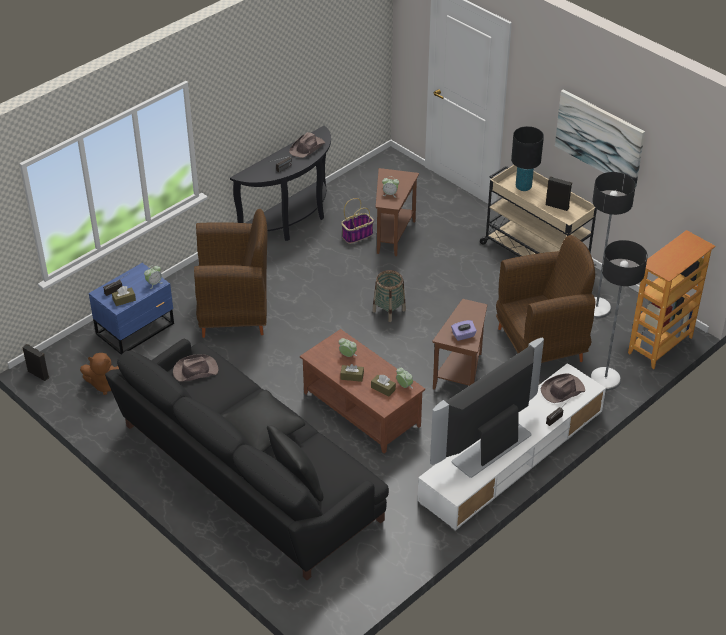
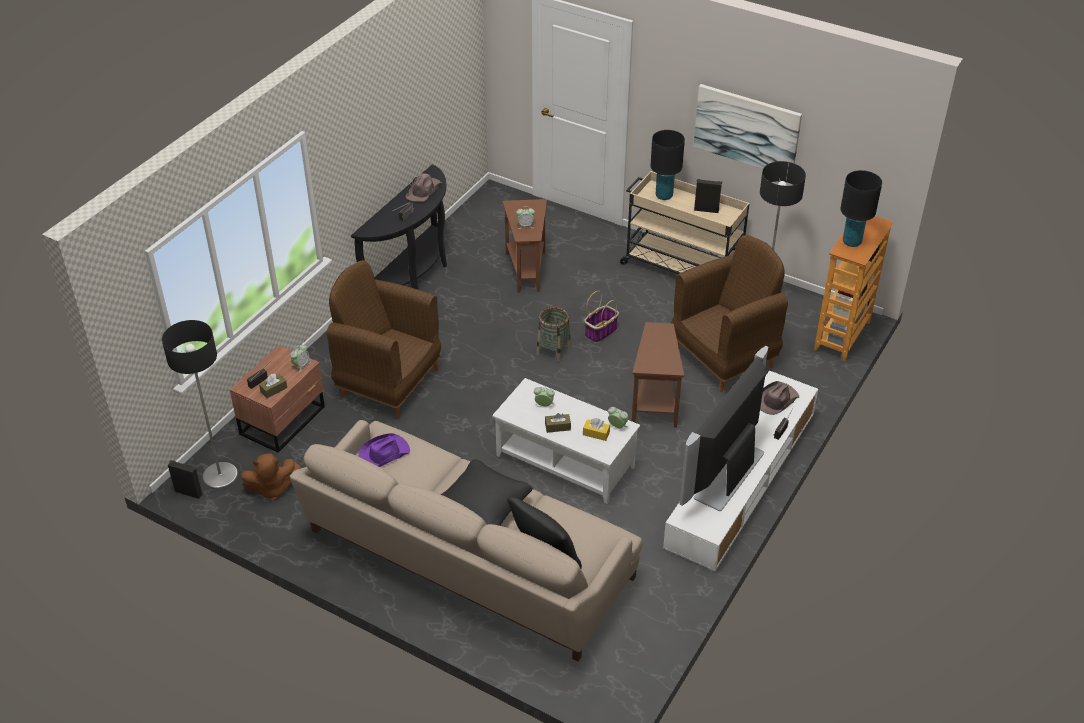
camera: 15 degrees left, 0 degrees up
(136, 329) = (284, 420): blue nightstand -> brown nightstand
(195, 371) = (383, 453): brown hat -> purple hat
(235, 312) = (388, 382): brown armchair -> brown armchair turned 135 degrees counterclockwise
(247, 474) = (468, 557): black sofa -> beige sofa
(357, 235) = (489, 277): basket -> basket (601, 332)
(360, 410) = (564, 462): brown coffee table -> white coffee table
(383, 388) = (596, 433): brown tissue box -> yellow tissue box
(463, 335) = (662, 361): purple tissue box -> none
(605, 379) = (802, 381): floor lamp -> floor lamp (220, 476)
(666, 258) = (852, 242): none -> black table lamp

